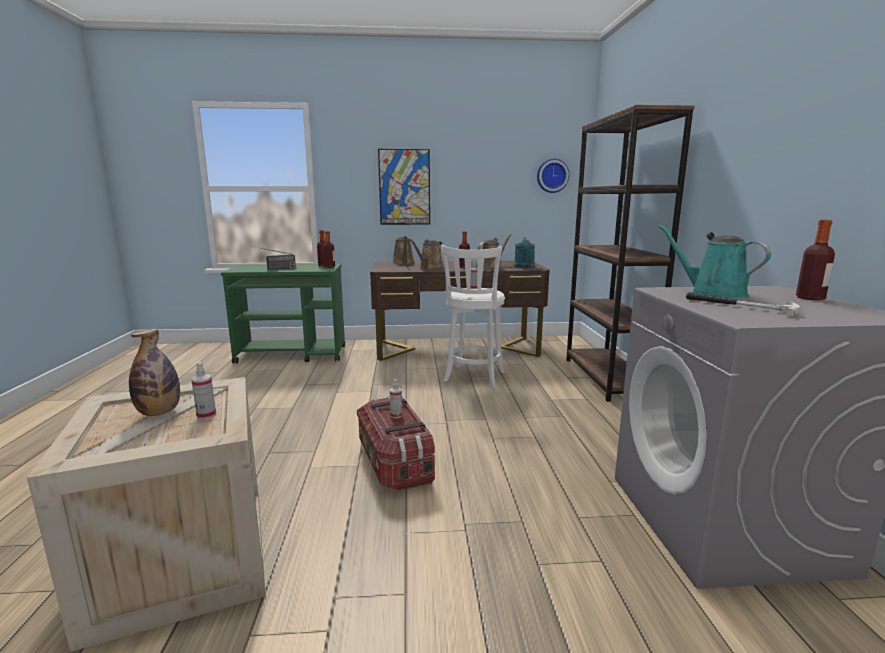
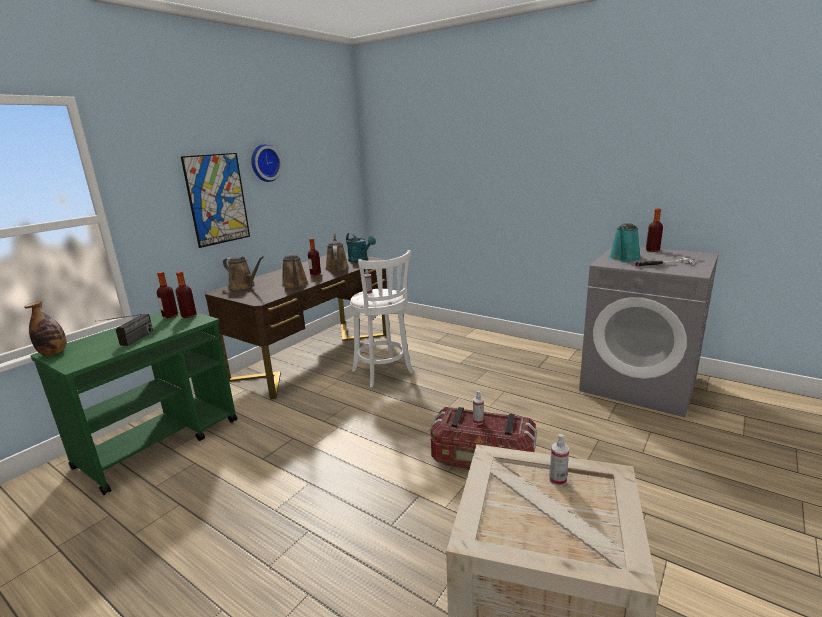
camera: 50 degrees left, 5 degrees up
(159, 412) = (536, 504): bottle -> bottle (54, 353)
(552, 176) = (338, 170): wall clock -> wall clock (264, 163)
(607, 378) = (454, 332): brown bookcase -> none
(712, 293) = (624, 258): turquoise watering can -> turquoise watering can turned 60 degrees counterclockwise

